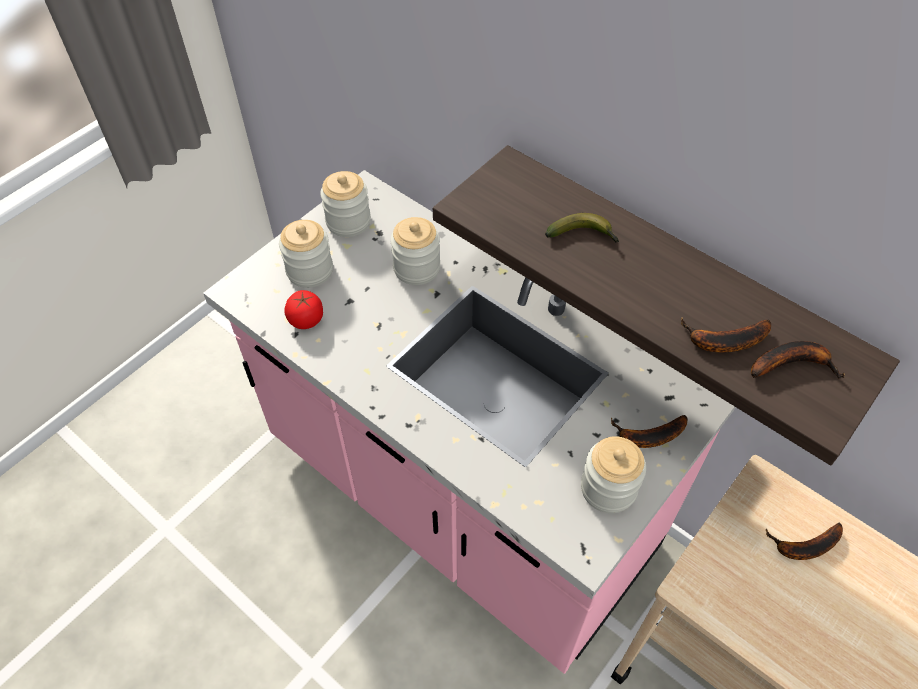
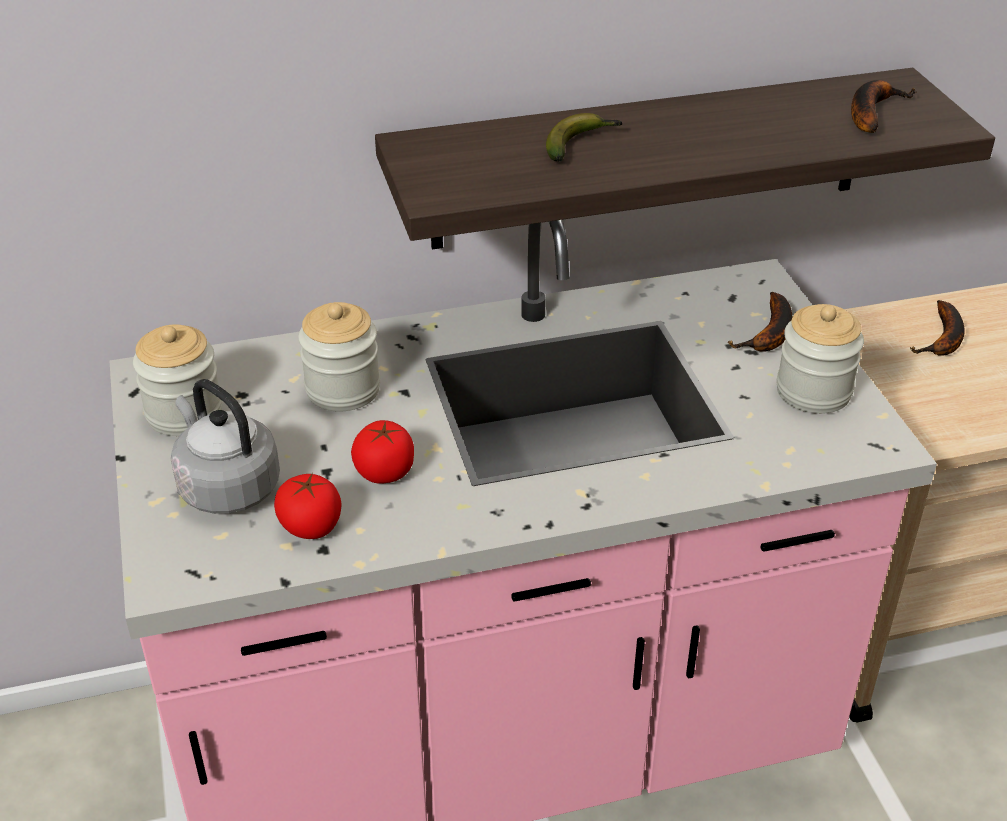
camera: 55 degrees left, 15 degrees down
(310, 270) = (226, 486): jar -> grey kettle
(367, 324) = (385, 472): none -> tomato
(722, 341) = (810, 132): banana -> none

